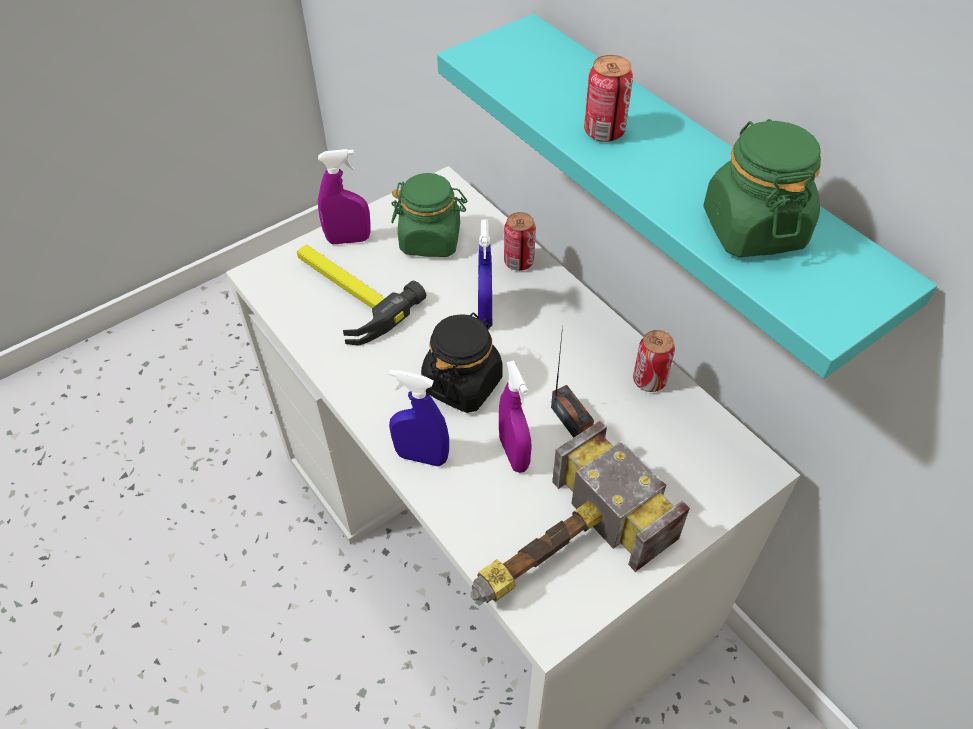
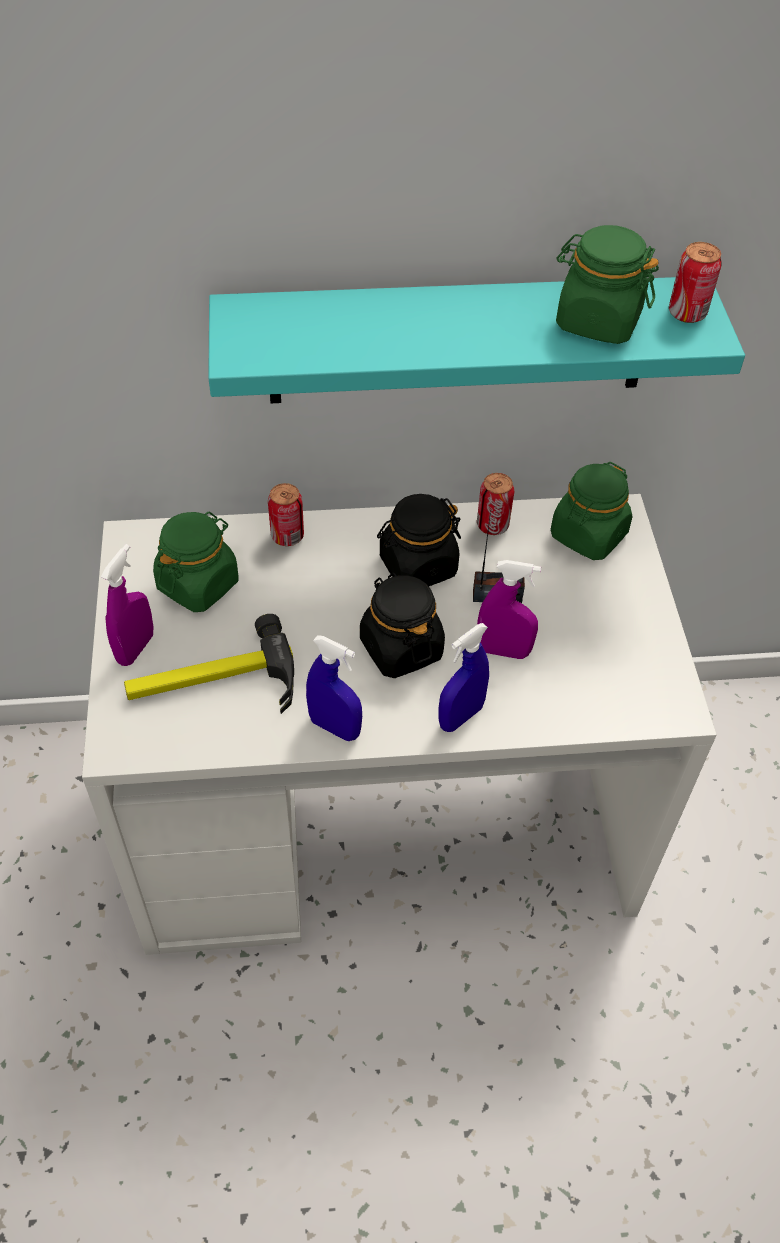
camera: 60 degrees left, 0 degrees up
(485, 314) = (331, 592): blue spray bottle -> blue spray bottle (334, 727)
(557, 353) = (417, 566): none -> black jar
(557, 550) = (616, 671): hammer -> none
(604, 132) = (422, 335): can -> can (687, 313)
(703, 456) = (588, 535): none -> green jar

